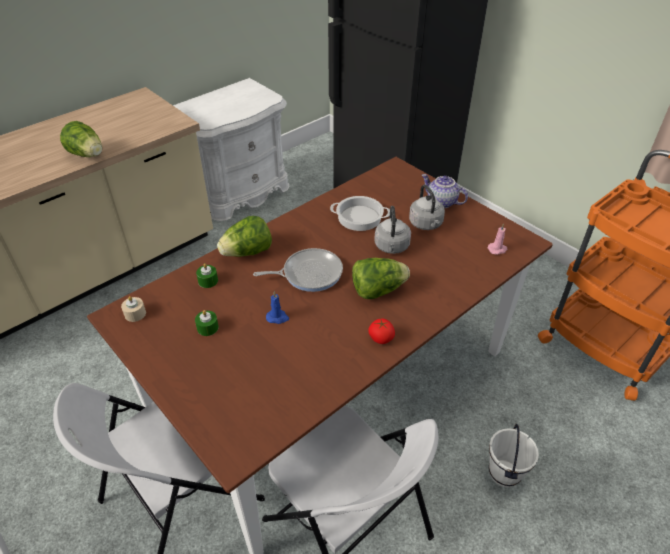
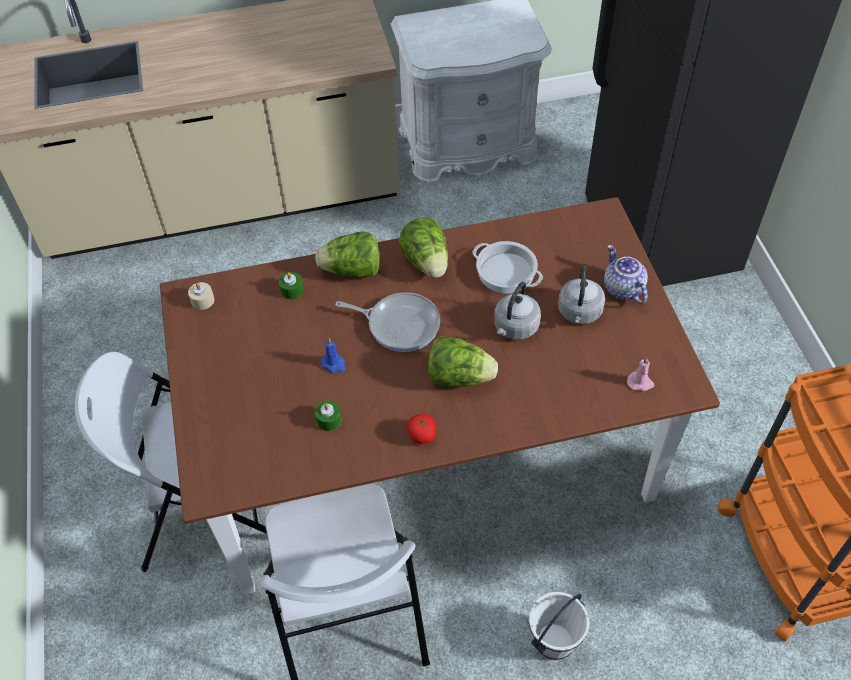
camera: 30 degrees right, 10 degrees up
(87, 155) = (251, 77): lettuce -> lettuce (427, 262)
(207, 328) = (260, 346): green candle -> green candle (329, 420)

